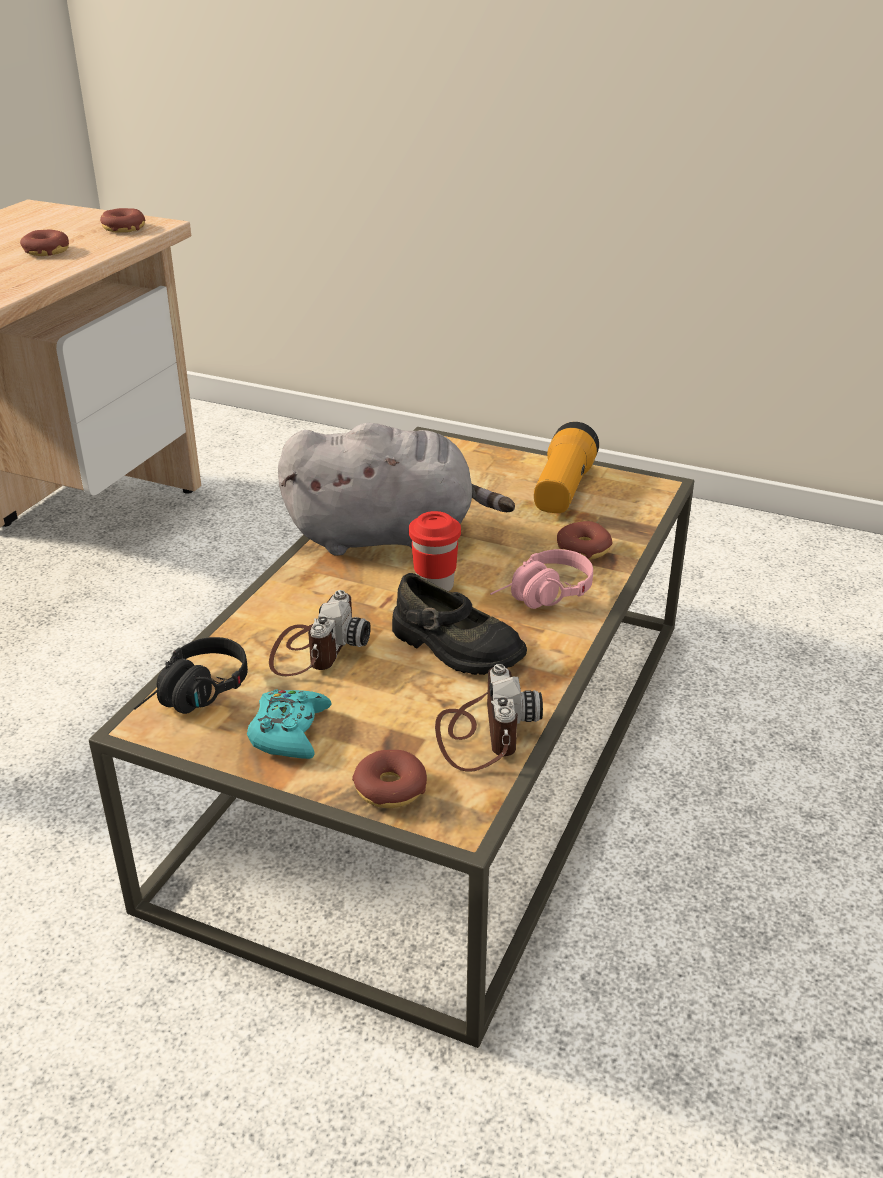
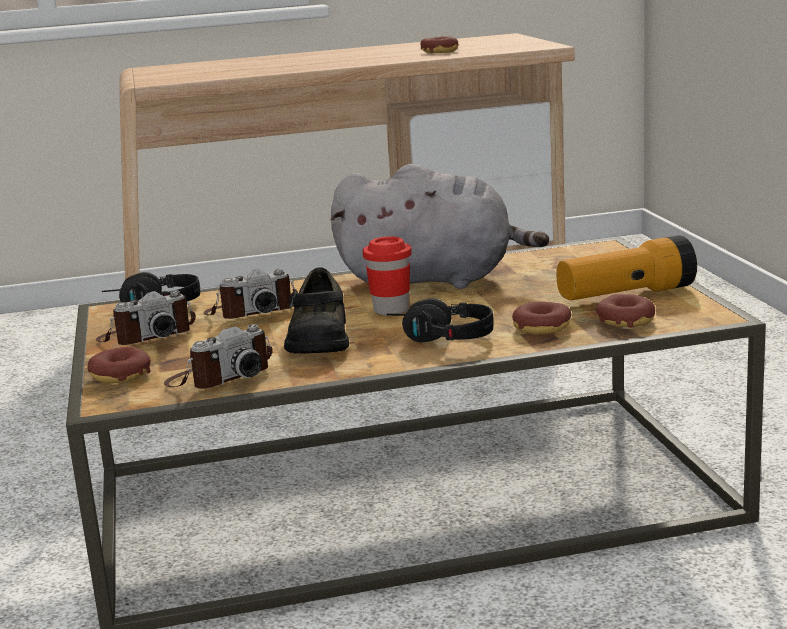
camera: 55 degrees right, 15 degrees down
(124, 228) = (519, 46): donut -> donut (625, 320)
(289, 732) = (147, 336): turquoise game controller -> camera
(388, 536) = (434, 281): grey plush toy -> grey plush toy turned 45 degrees counterclockwise
(542, 597) = (438, 339): pink headphones -> black headphones

